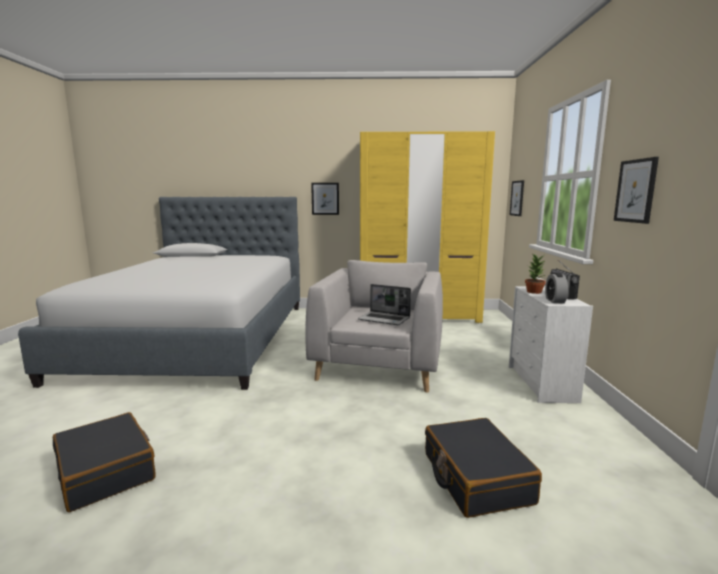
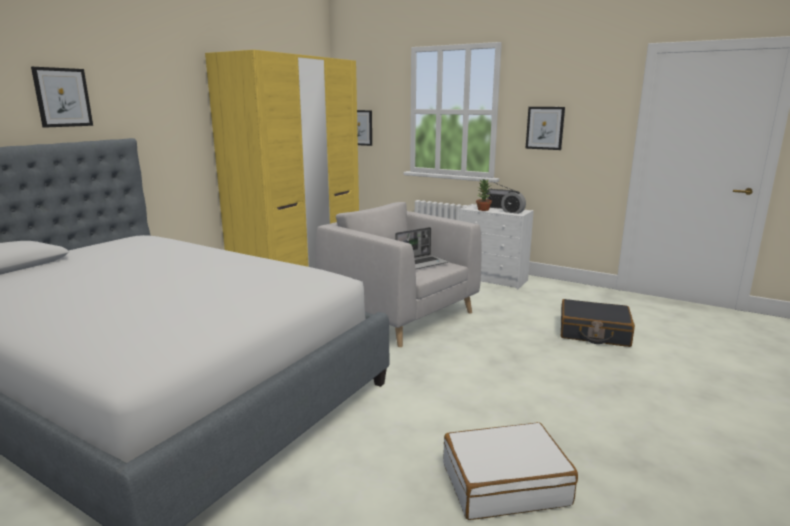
camera: 60 degrees left, 5 degrees up
(106, 471) = (504, 483): black suitcase -> white suitcase
(325, 198) = (168, 138): picture -> picture (62, 97)

